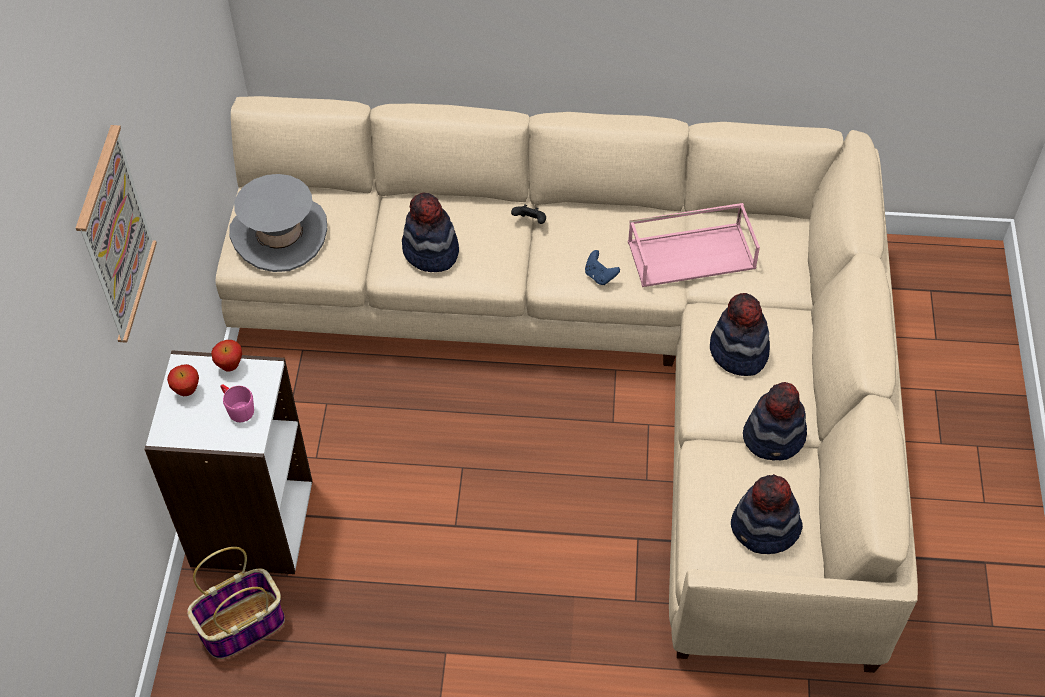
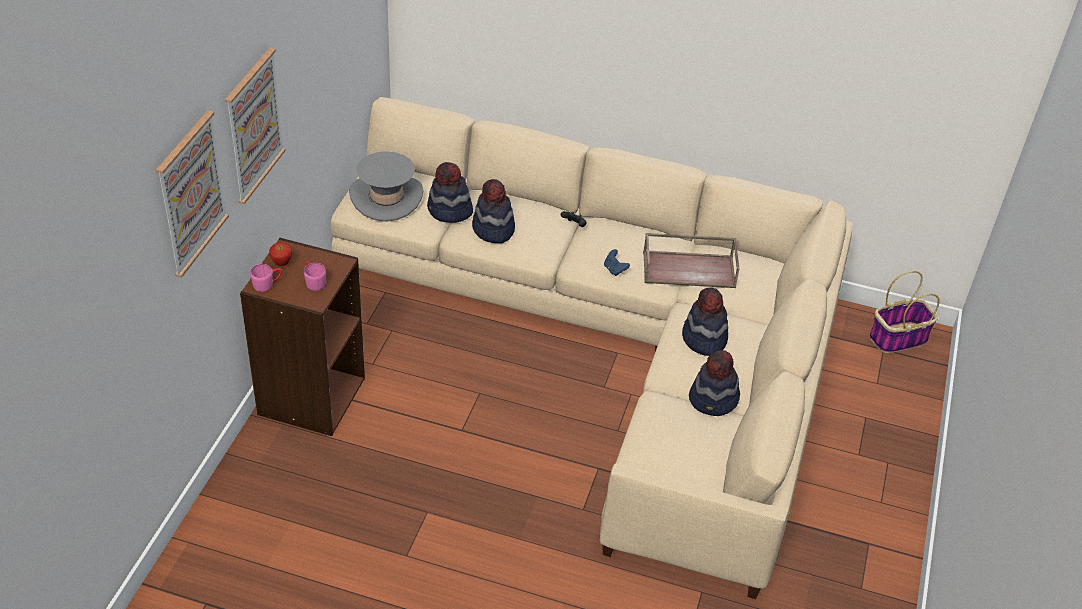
camera: 10 degrees right, 10 degrees down
(64, 373) = (191, 193): none -> picture
(177, 426) = (267, 284): none -> pink mug
(230, 366) = (317, 255): apple -> none
(241, 627) = (281, 461): basket -> basket (897, 339)
(250, 522) = (310, 396): white bookcase -> brown bookcase
(692, 254) = (689, 269): pink tray -> brown tray
(764, 529) = (686, 458): hat -> hat (449, 211)

